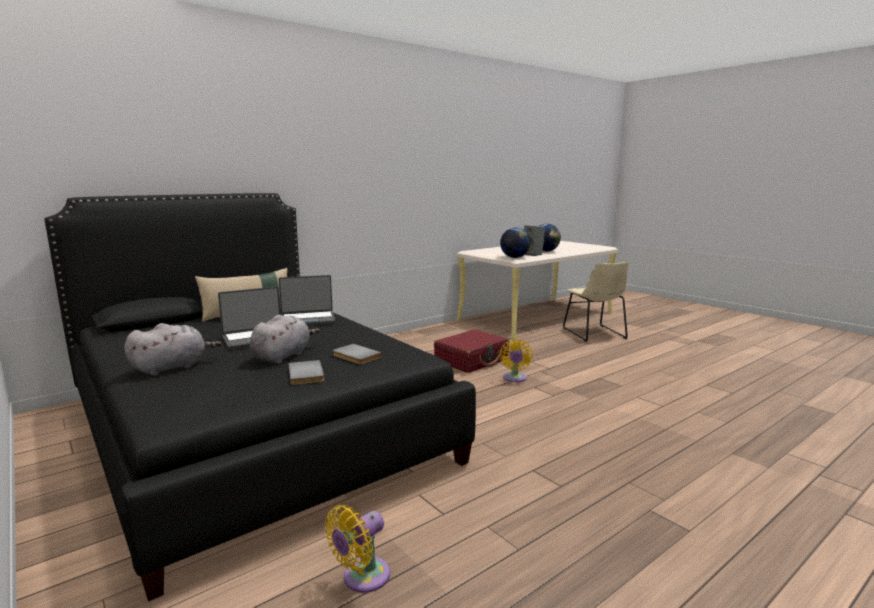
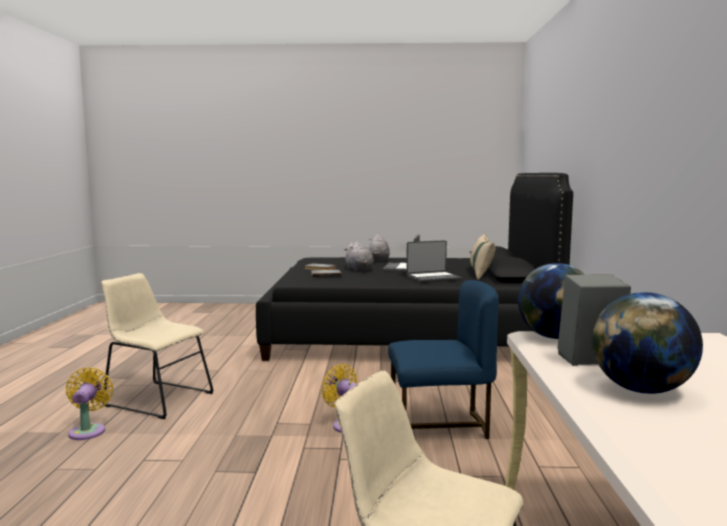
camera: 130 degrees right, 5 degrees down
(308, 320) = (433, 278): laptop -> laptop turned 135 degrees counterclockwise
(362, 578) = (240, 329): yellow fan -> yellow fan (88, 430)
(472, 360) = (439, 427): red suitcase -> blue chair
(630, 457) = (155, 398): none -> beige chair

